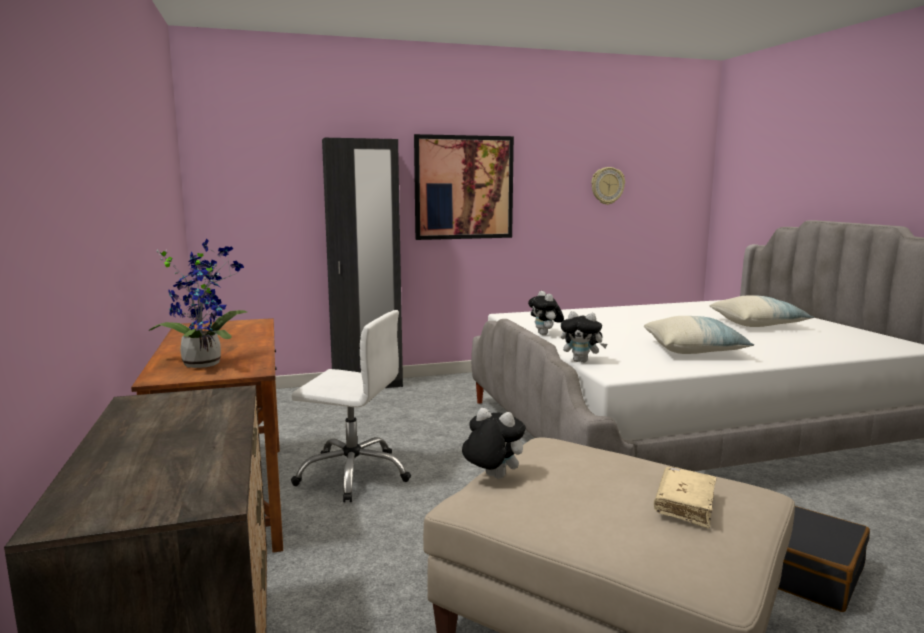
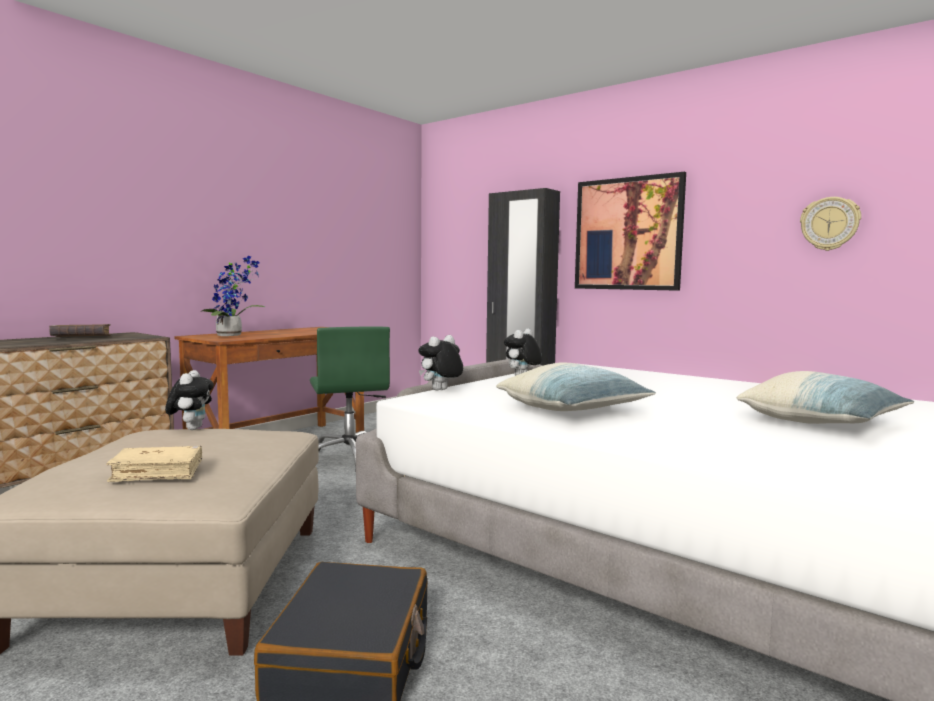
camera: 55 degrees right, 5 degrees down
(159, 426) = (81, 337): none -> brown book
(353, 474) = (350, 459): white office chair -> green office chair
(582, 361) = (440, 390): plush toy -> plush toy turned 60 degrees clockwise

